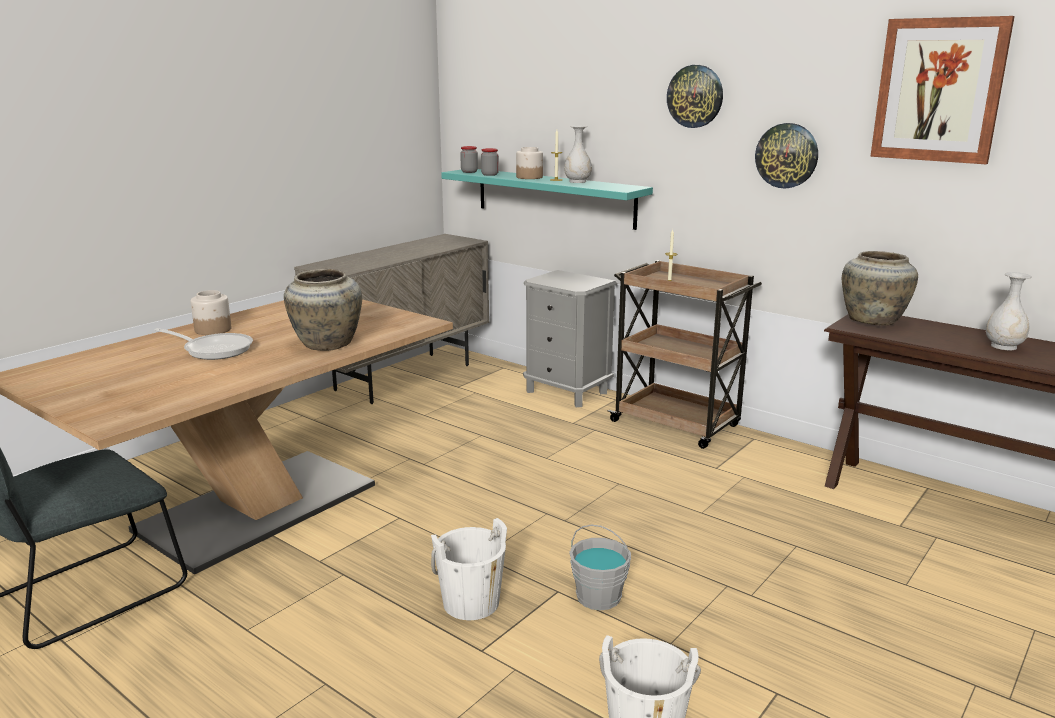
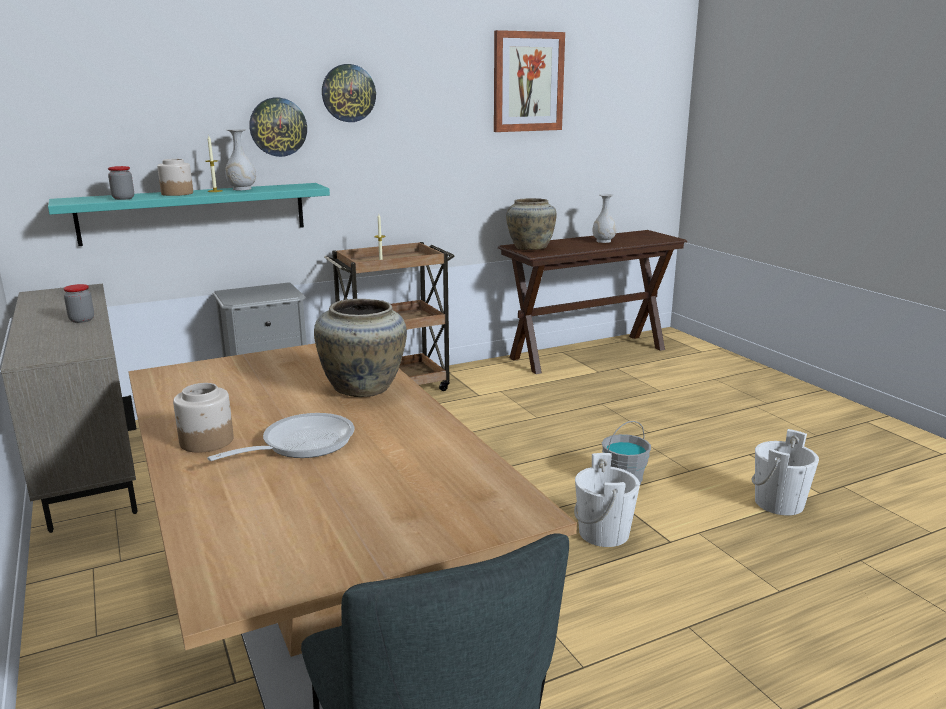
camera: 65 degrees left, 0 degrees up
(469, 172) = (81, 200): jar -> jar (82, 320)
(786, 155) = (434, 138): wall clock -> wall clock (278, 127)

